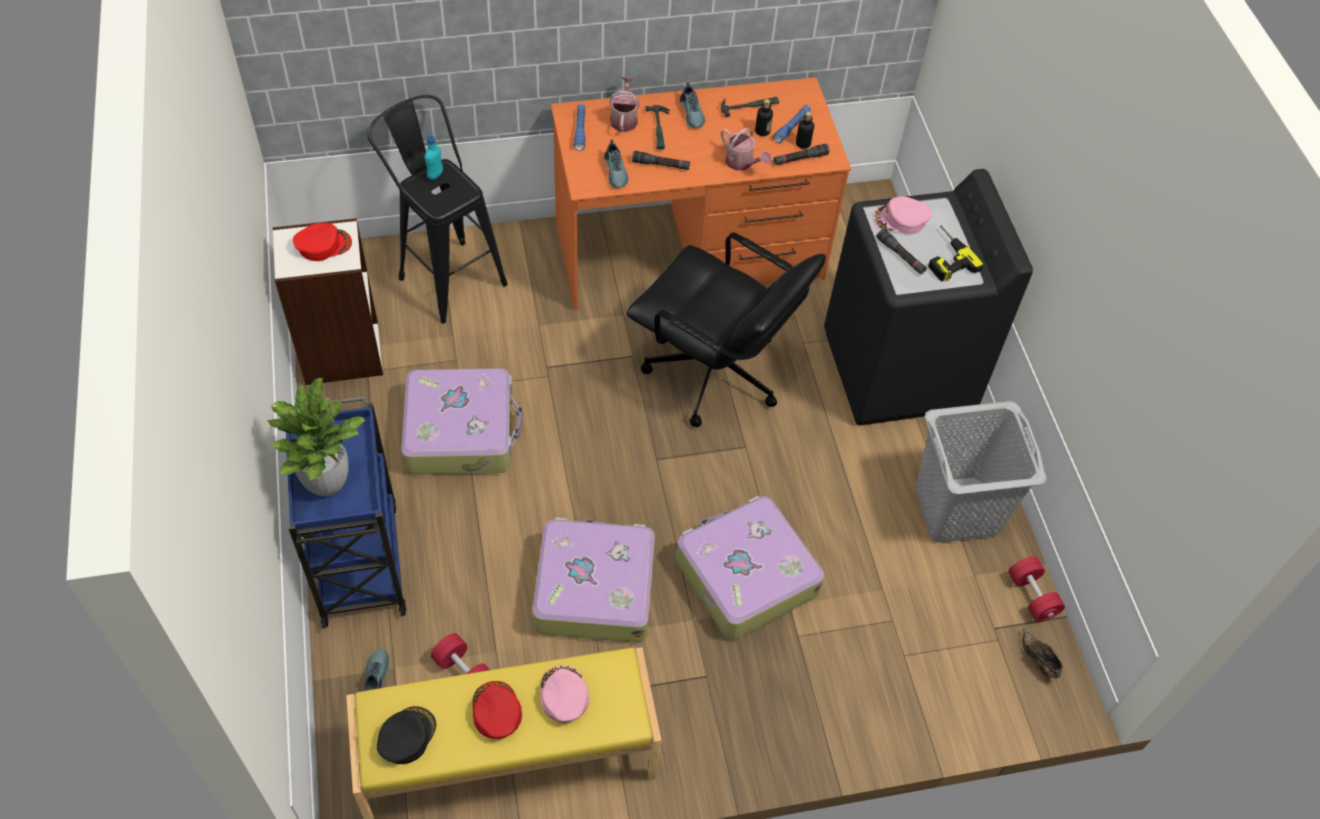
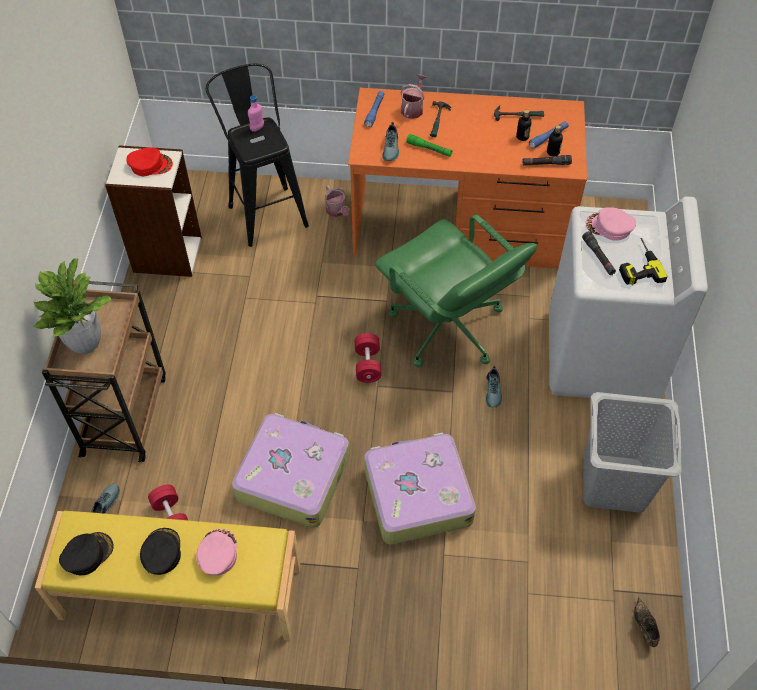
camera: 20 degrees right, 0 degrees up
(359, 561) = (125, 413): blue cart -> brown cart
(435, 175) = (257, 128): turquoise bottle -> pink bottle
(461, 431) = (234, 331): suitcase -> none
(496, 711) = (161, 552): red cap -> black cap
(661, 165) = (429, 149): black flashlight -> green flashlight
(693, 113) = (470, 113): shoe -> shoe (494, 391)
(714, 374) = (447, 328): black office chair -> green office chair
(742, 163) = (496, 159): watering can -> watering can (337, 211)
(898, 370) = (602, 357): black washing machine -> white washing machine
(1032, 596) = (656, 571): red dumbbell -> red dumbbell (367, 364)

